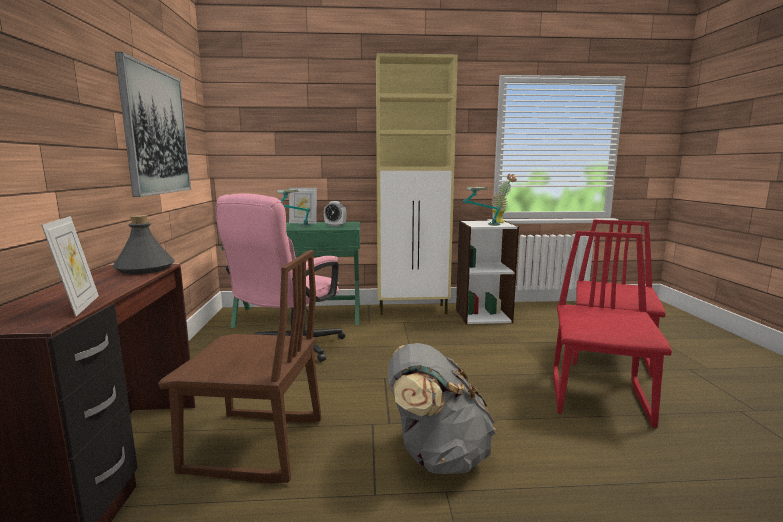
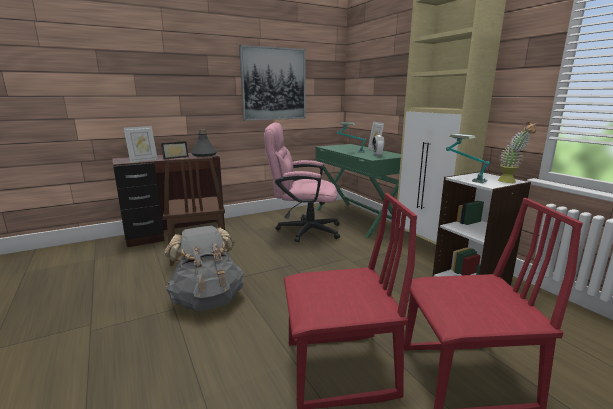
camera: 65 degrees right, 5 degrees up
(120, 284) = (175, 157): none -> picture frame

